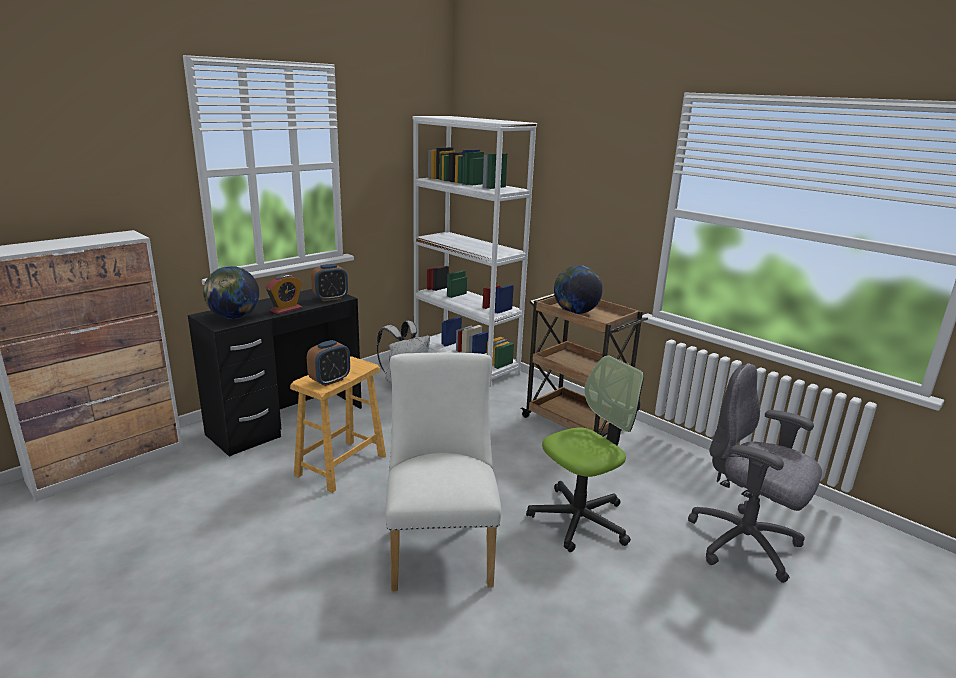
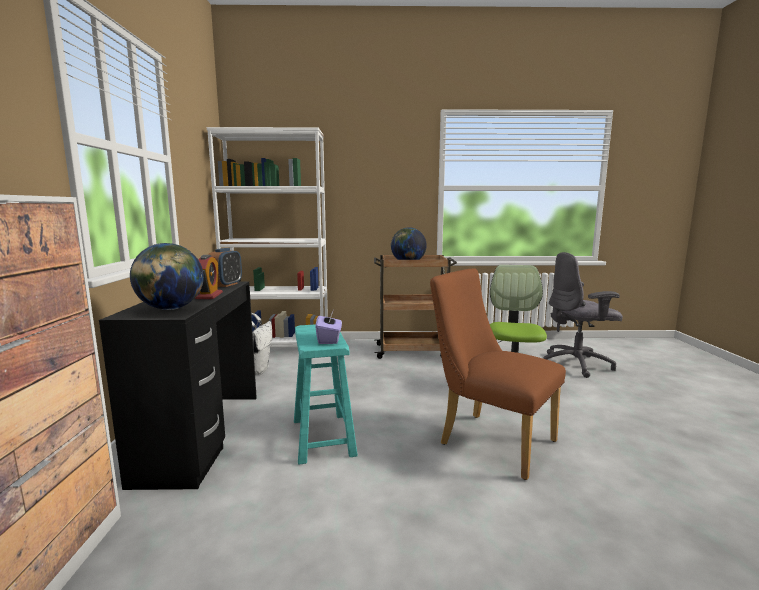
camera: 45 degrees left, 10 degrees down
(330, 380) = (329, 339): alarm clock -> purple tissue box
(341, 465) = (323, 437): brown stool -> turquoise stool
(441, 546) = (489, 440): white chair -> brown chair

